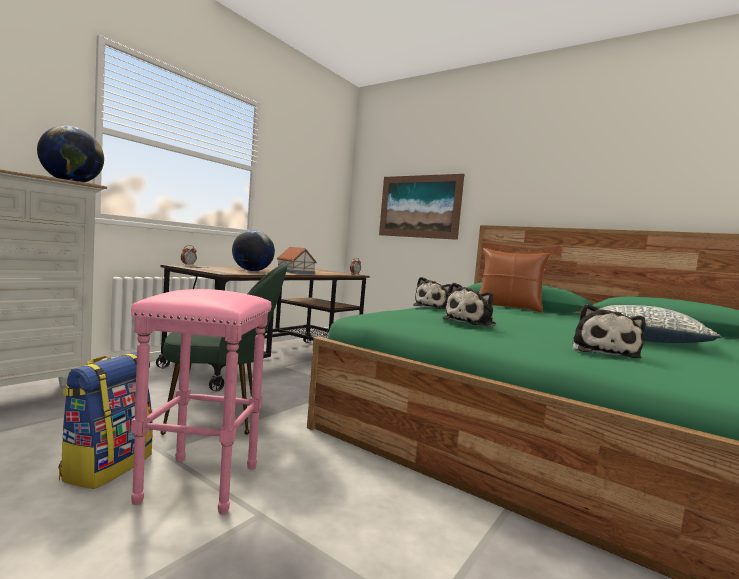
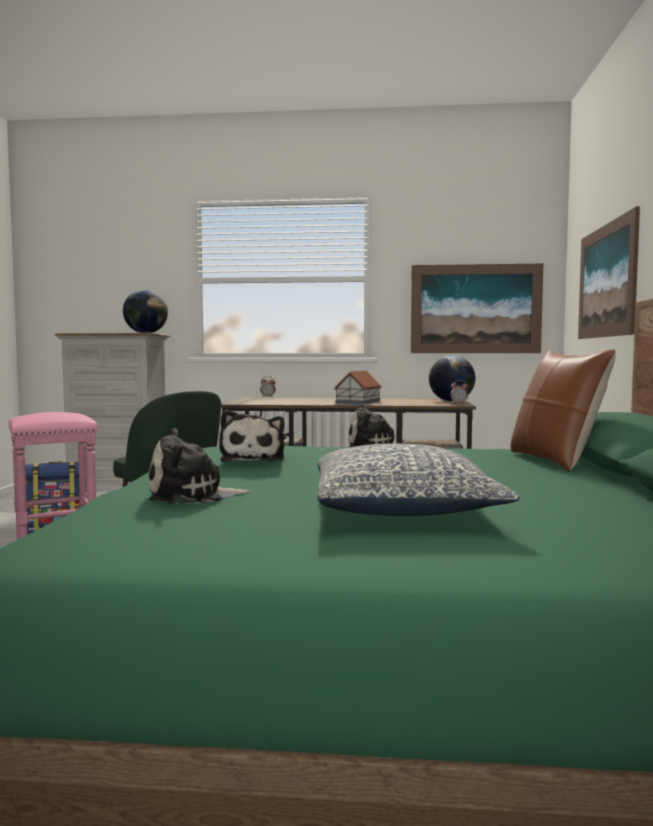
camera: 60 degrees right, 0 degrees up
(252, 271) = (295, 401): globe -> globe (451, 401)
(312, 206) = (475, 309): none -> picture
(471, 322) = (253, 459): plush toy -> plush toy turned 105 degrees counterclockwise

